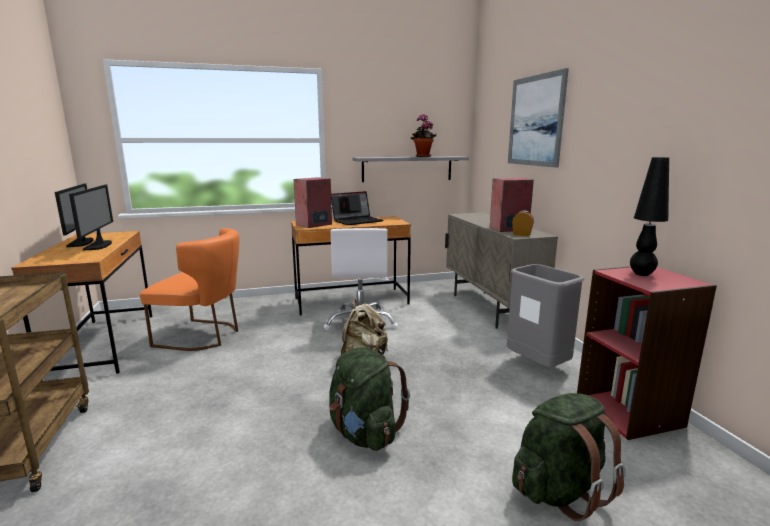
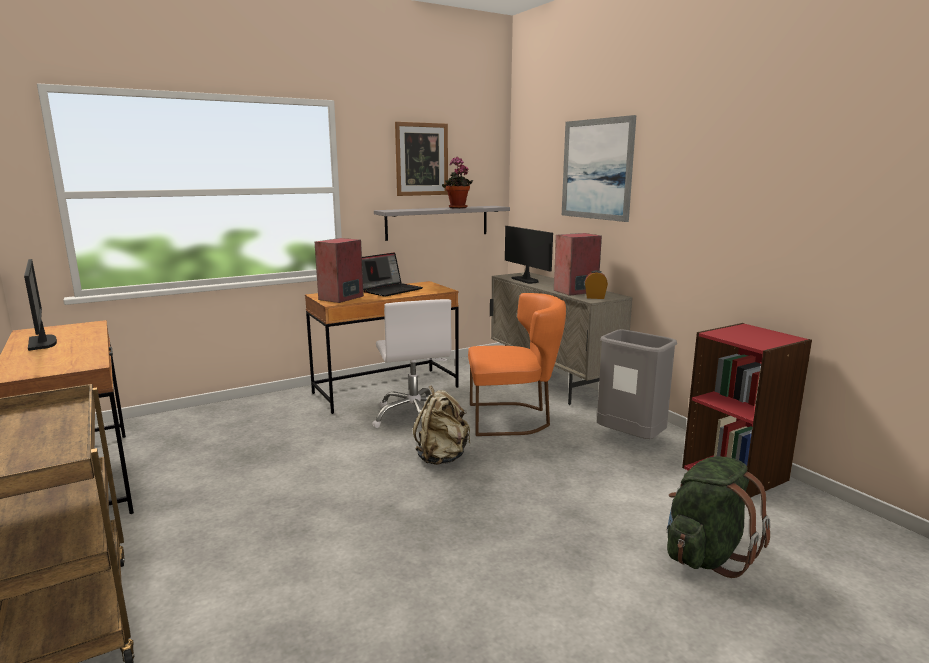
camera: 15 degrees left, 0 degrees up
(99, 246) = (77, 345): monitor -> monitor (526, 280)
(204, 336) = (220, 452): orange chair -> orange chair (513, 418)
(364, 433) = (490, 534): green backpack -> none
(394, 116) = (421, 159): none -> picture
(641, 274) = (743, 333): black table lamp -> none

